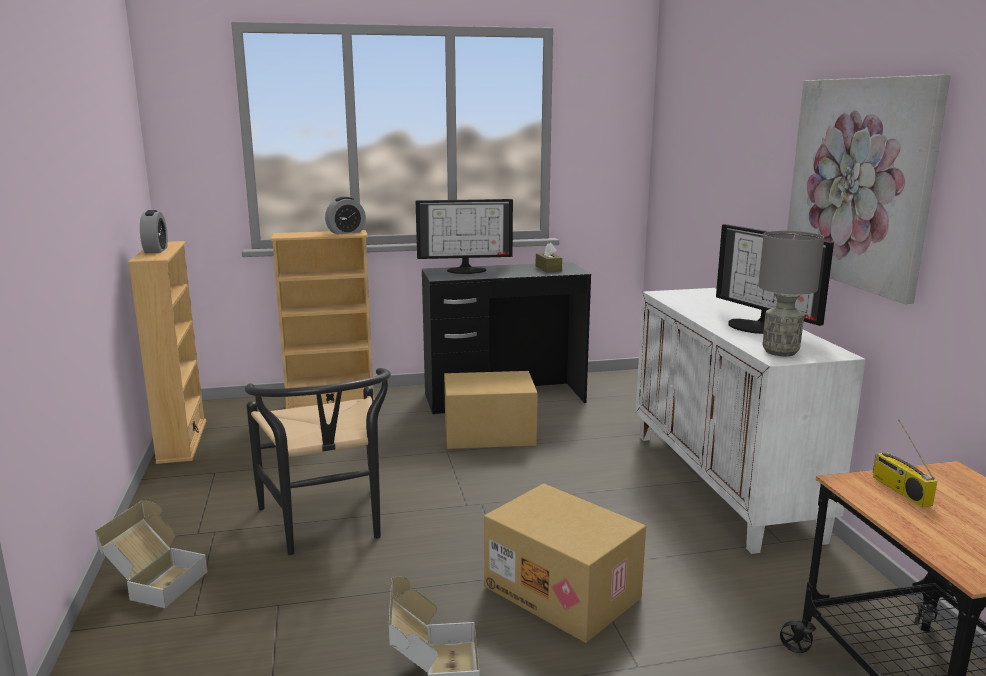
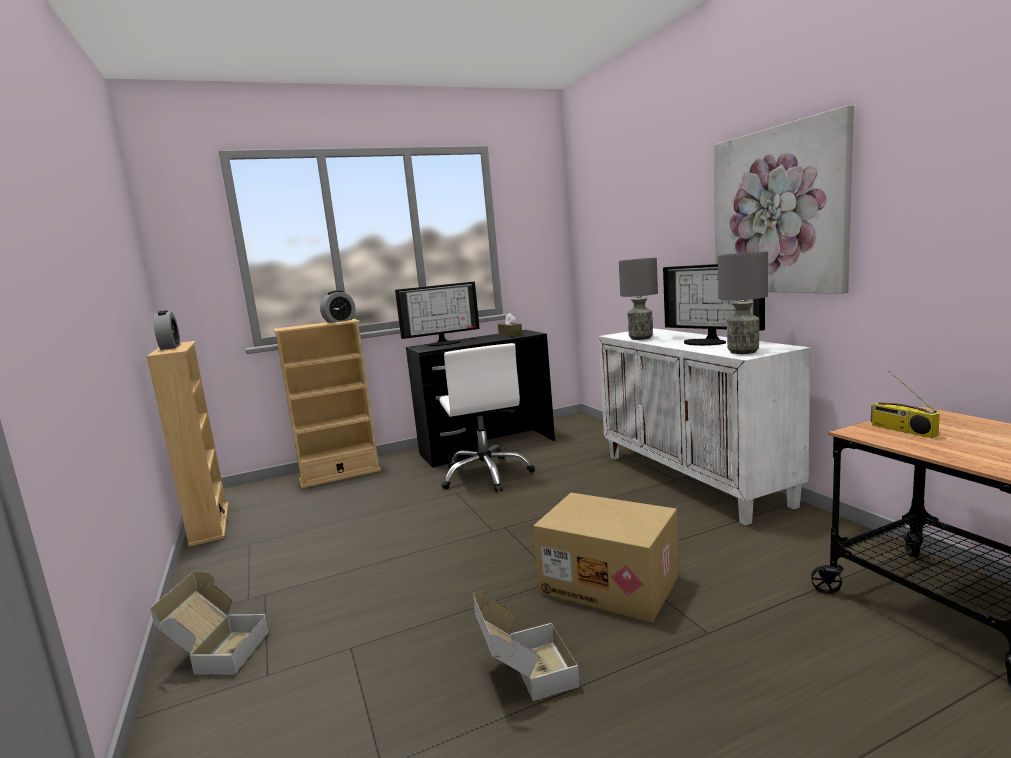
camera: 10 degrees left, 5 degrees down
(328, 526) = (374, 569): black chair -> none
(488, 434) = (486, 475): cardboard box -> white office chair
(686, 305) = (640, 338): none -> grey table lamp

